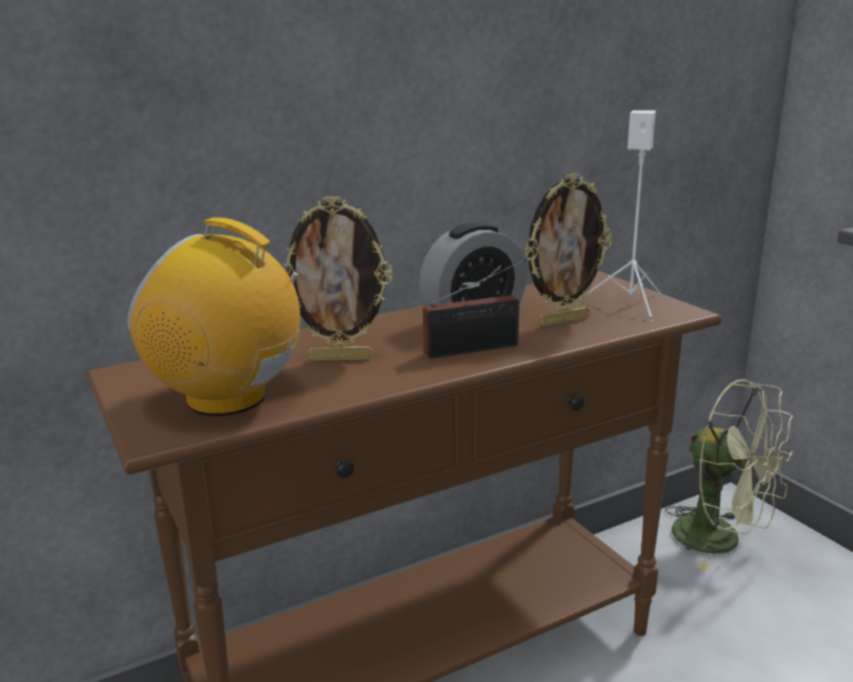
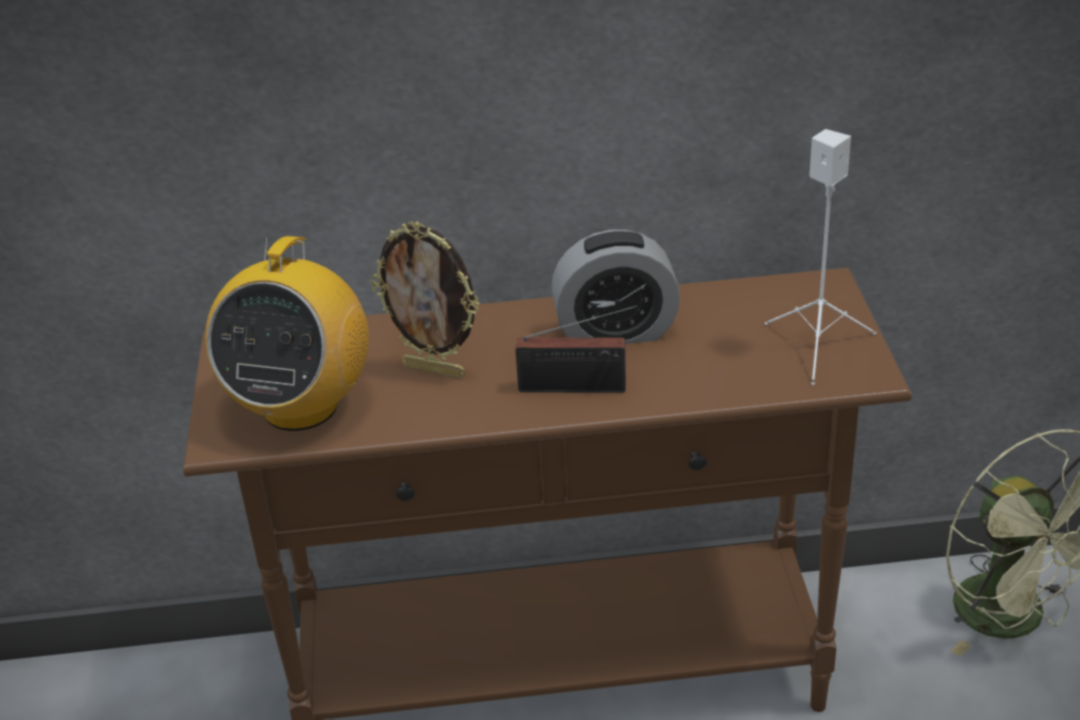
camera: 25 degrees right, 15 degrees up
(228, 399) = (300, 406): radio -> radio turned 120 degrees counterclockwise
(563, 321) = (710, 361): picture frame -> none

